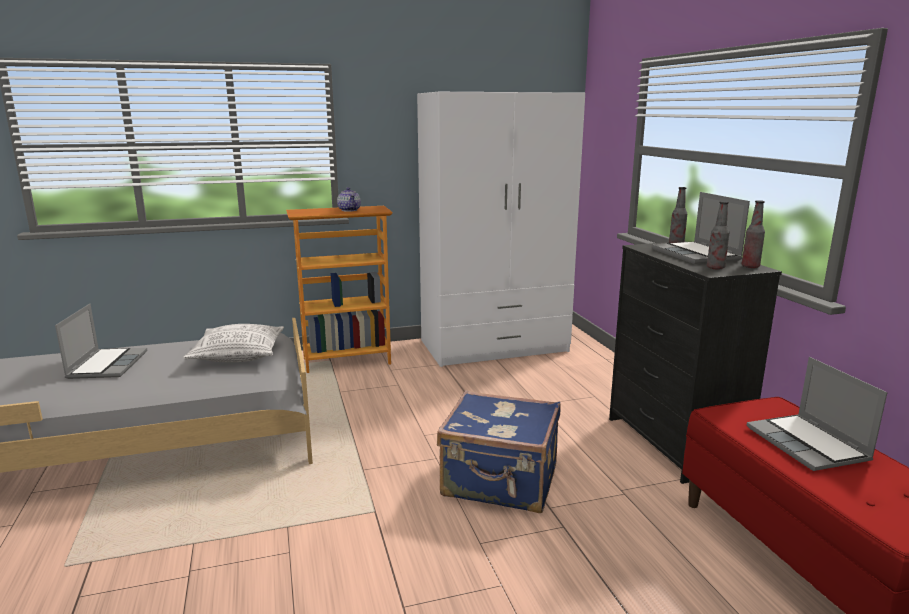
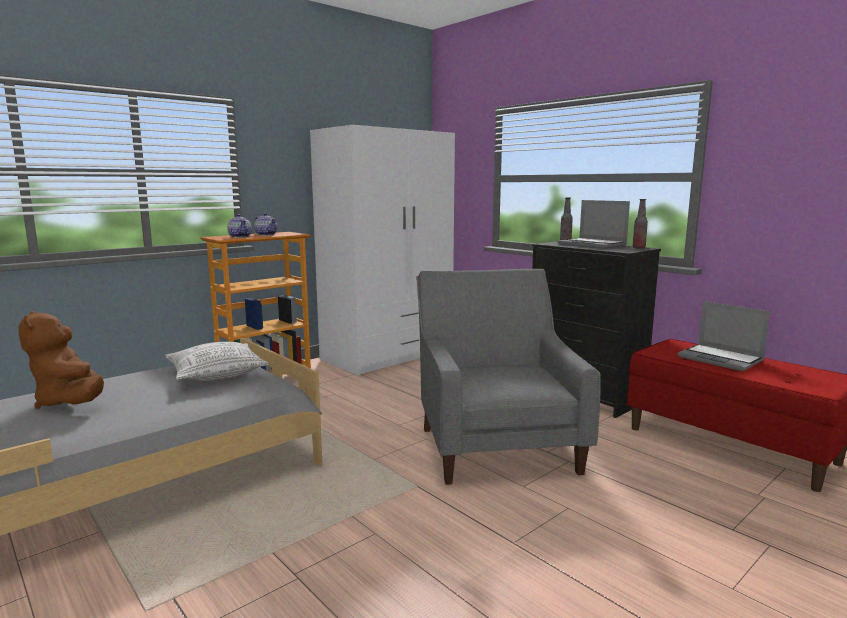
camera: 25 degrees left, 5 degrees down
(107, 364) = (71, 402): laptop -> brown plush toy
(319, 212) = (240, 236): none -> teapot
(500, 483) = (495, 444): blue suitcase -> grey armchair
(715, 268) = (621, 249): bottle -> none

